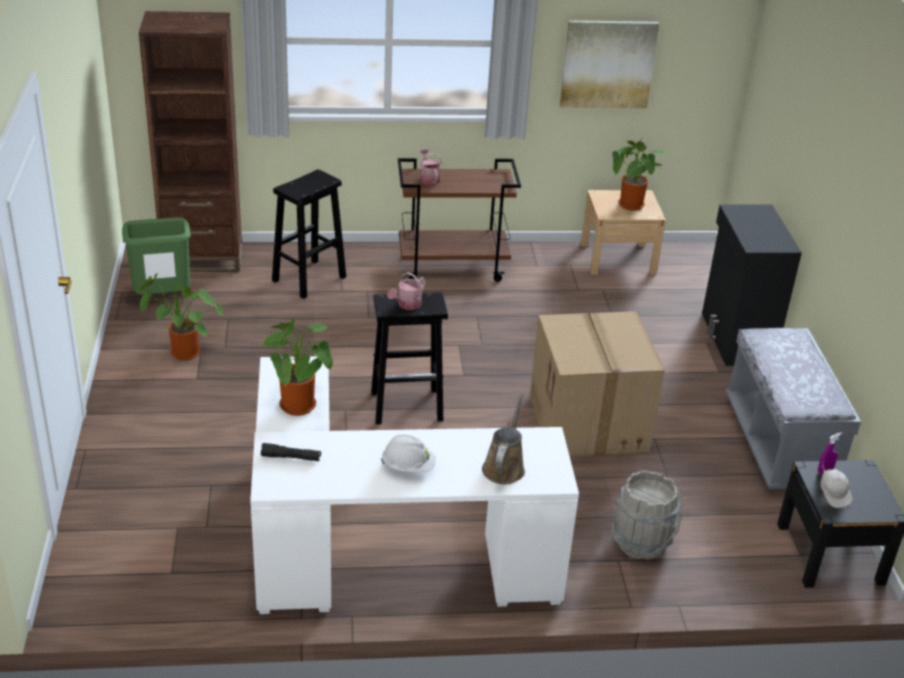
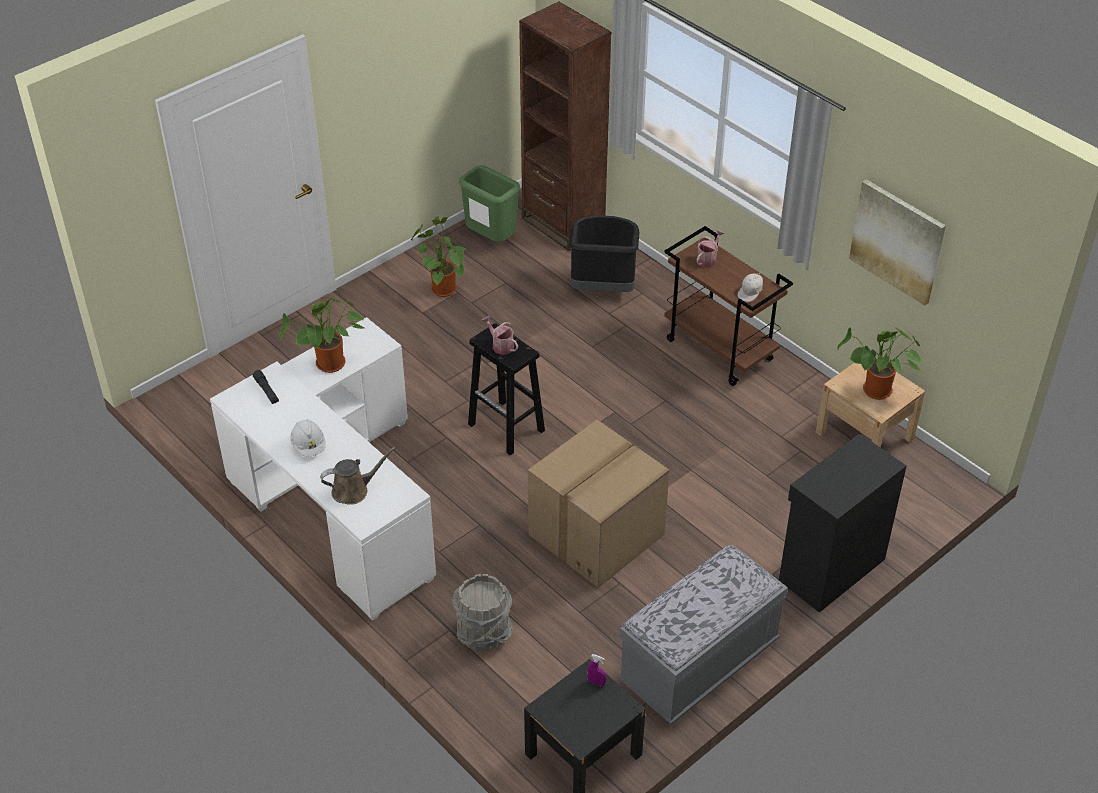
camera: 55 degrees right, 10 degrees up
(308, 279) = (602, 288): black stool -> black trash can
(407, 305) = (500, 345): watering can -> watering can turned 45 degrees clockwise
(833, 495) = (568, 700): white cap -> white cap (751, 293)

